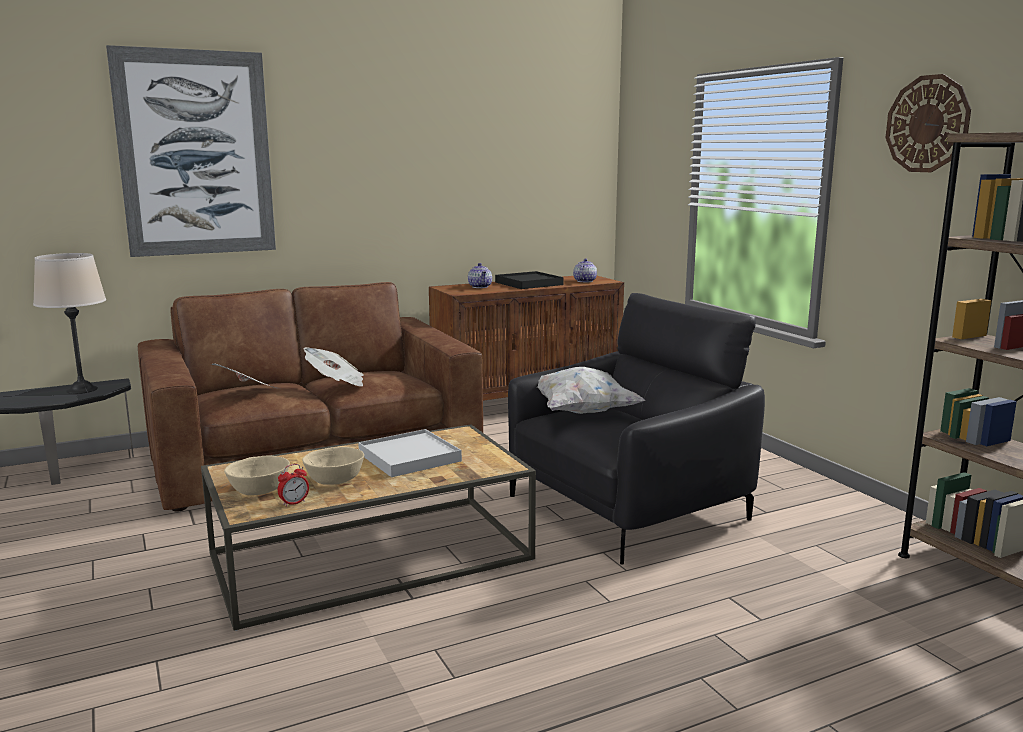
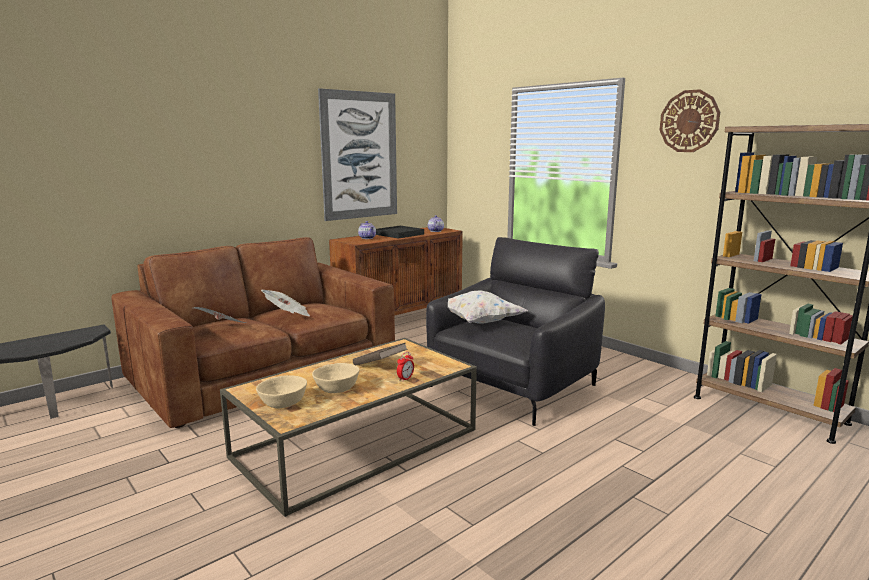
camera: 15 degrees left, 0 degrees up
(81, 390) = (69, 337): beige table lamp -> none
(196, 154) = (153, 141): picture -> picture (359, 155)
(294, 503) = (319, 410): alarm clock -> alarm clock (405, 379)
(409, 457) = (380, 366): white tray -> brown book

